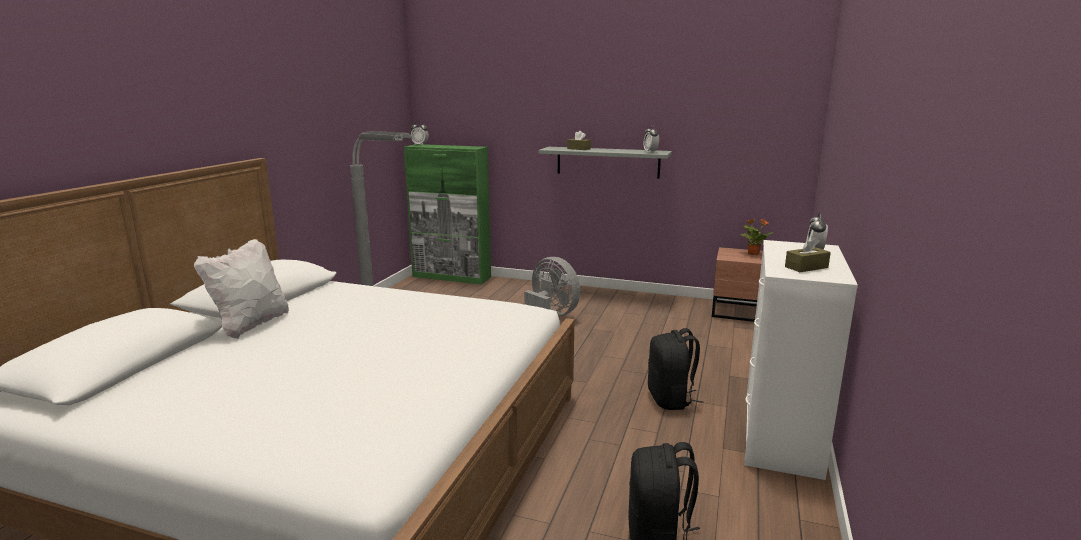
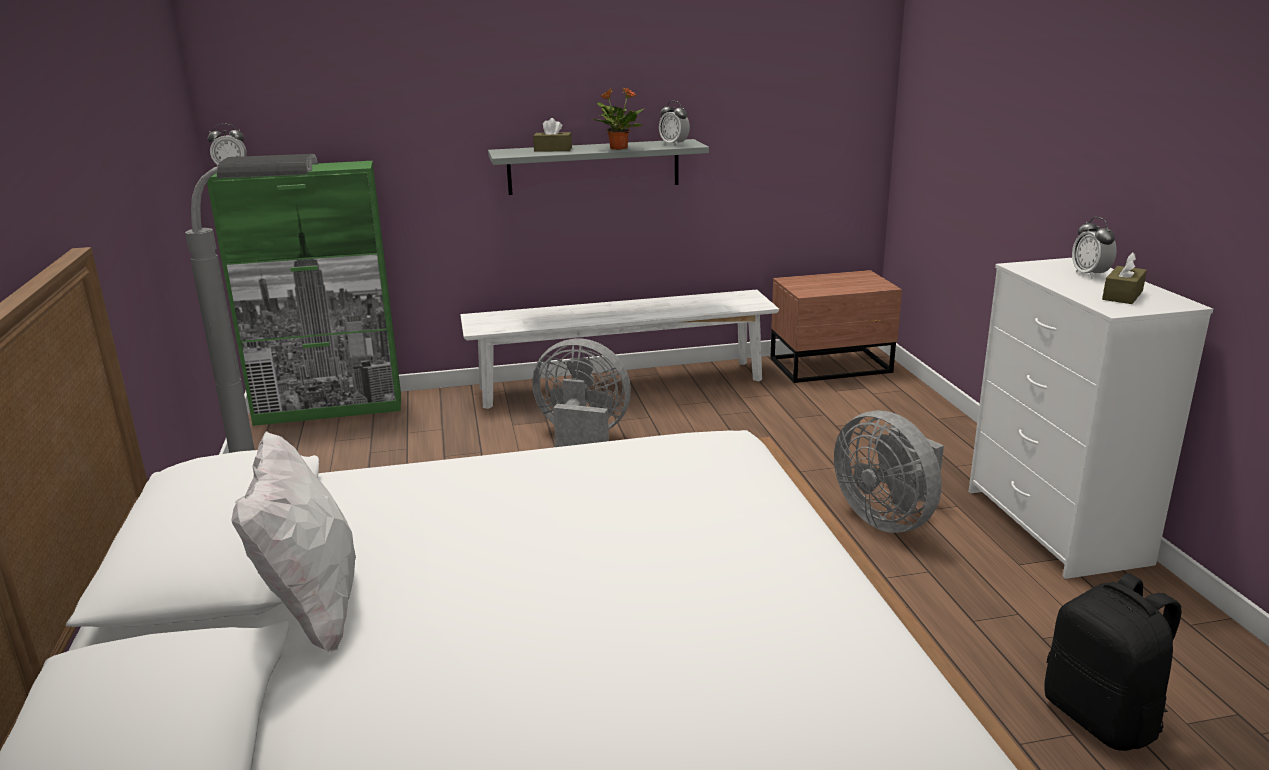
camera: 30 degrees left, 5 degrees up
(607, 296) = (621, 384): none -> white bench
(671, 399) = (888, 519): black backpack -> grey fan
(753, 253) = (827, 279): potted plant -> potted plant (618, 148)

